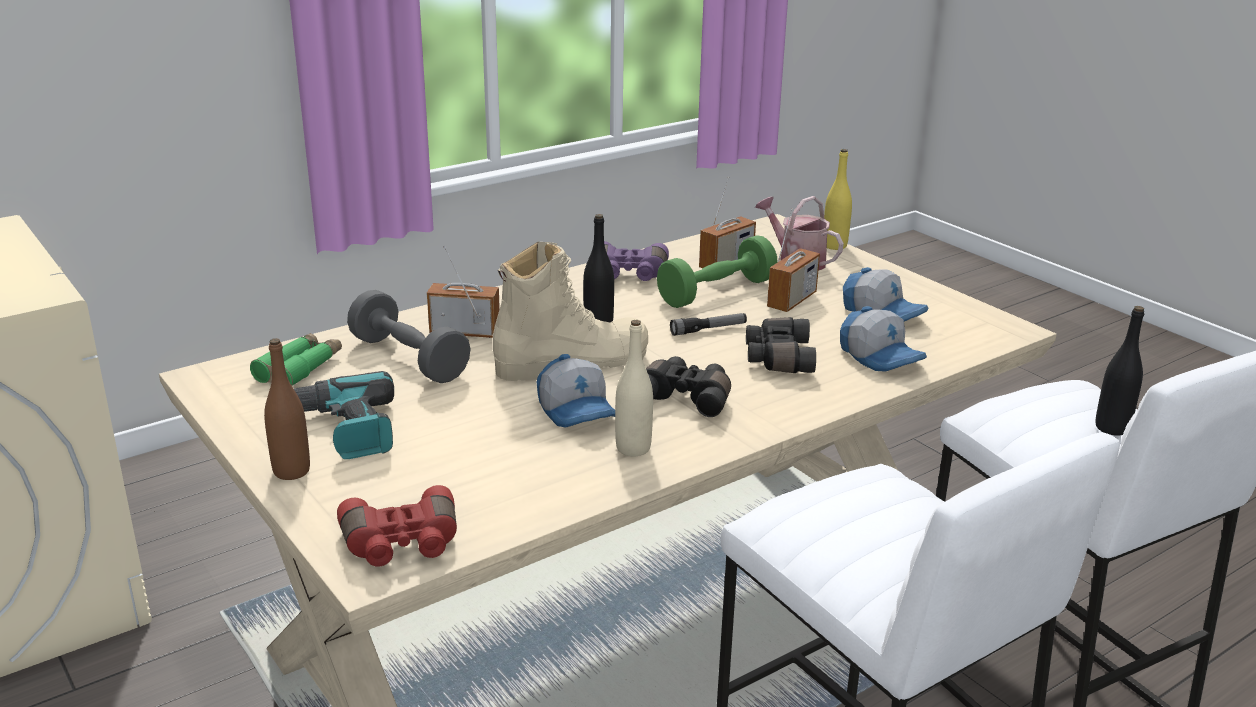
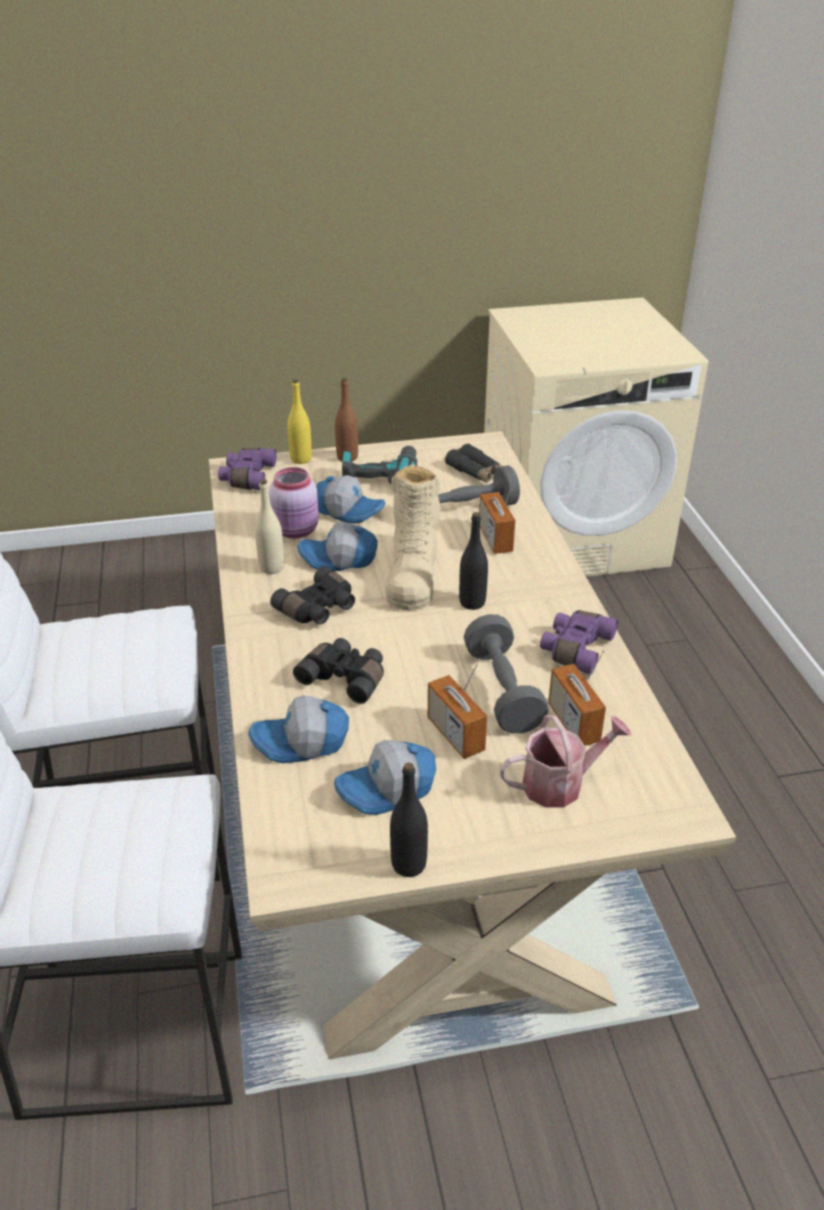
camera: 115 degrees right, 10 degrees up
(300, 368) = (476, 472): green binoculars -> black binoculars
(401, 544) = (247, 477): red binoculars -> purple binoculars
(454, 431) = (349, 510): none -> cap
(465, 332) = (495, 539): radio -> radio turned 135 degrees clockwise
(533, 455) = (297, 531): none -> pink jar
(708, 330) = (424, 658): flashlight -> none
(716, 292) = (503, 691): green dumbbell -> grey dumbbell
(834, 245) = (595, 840): yellow bottle -> yellow bottle (301, 459)
(1111, 428) = (80, 845): black bottle -> black bottle (409, 864)

